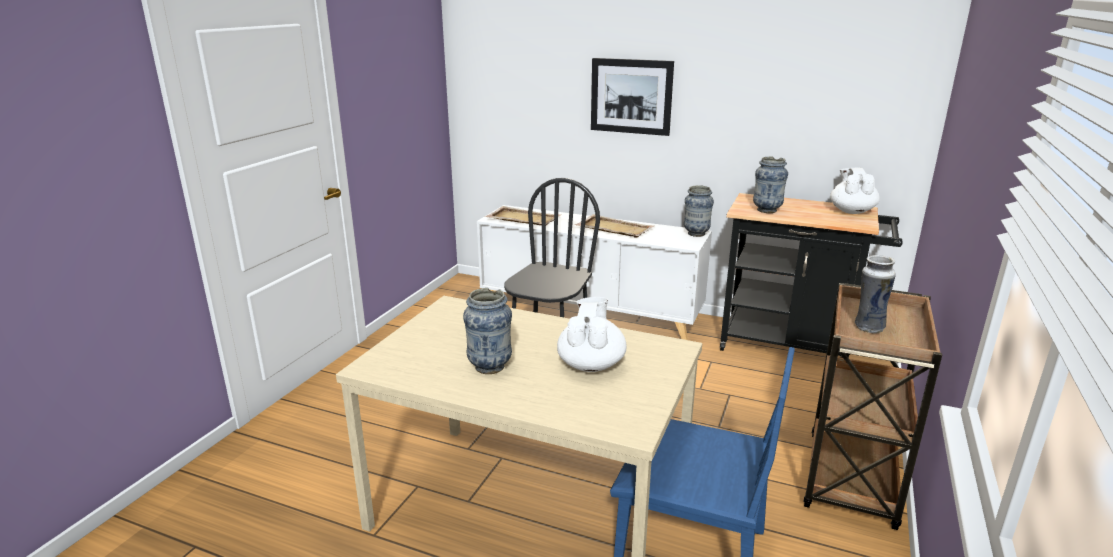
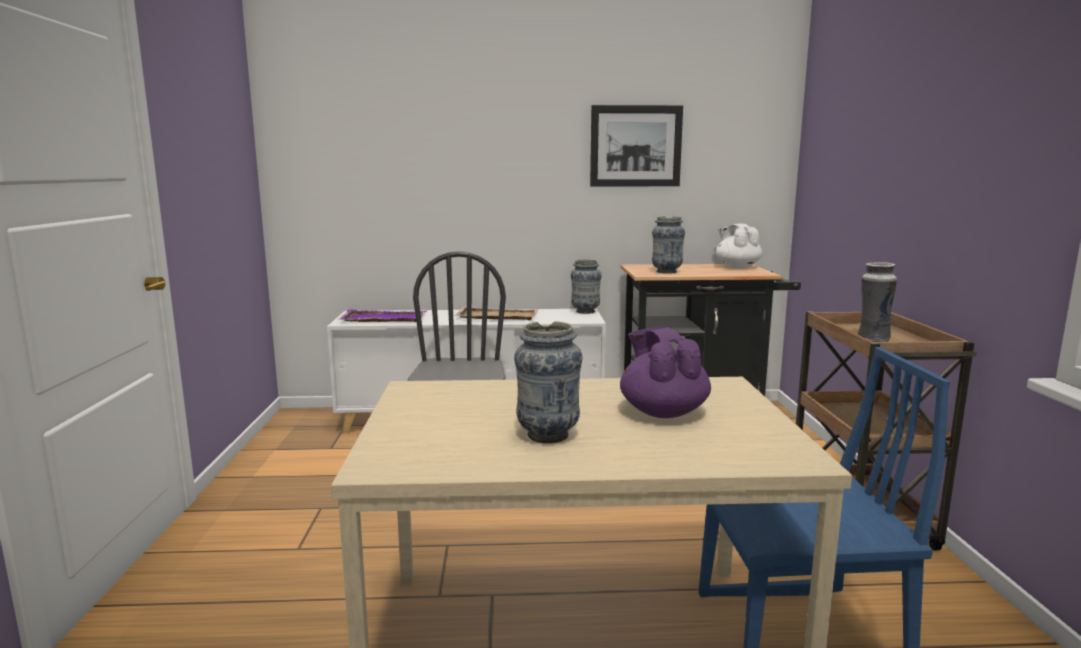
camera: 25 degrees left, 10 degrees down
(523, 218) = (383, 318): beige tray -> purple tray
(591, 364) = (662, 412): white teapot -> purple teapot
(631, 96) = (496, 171): picture -> picture (635, 146)

